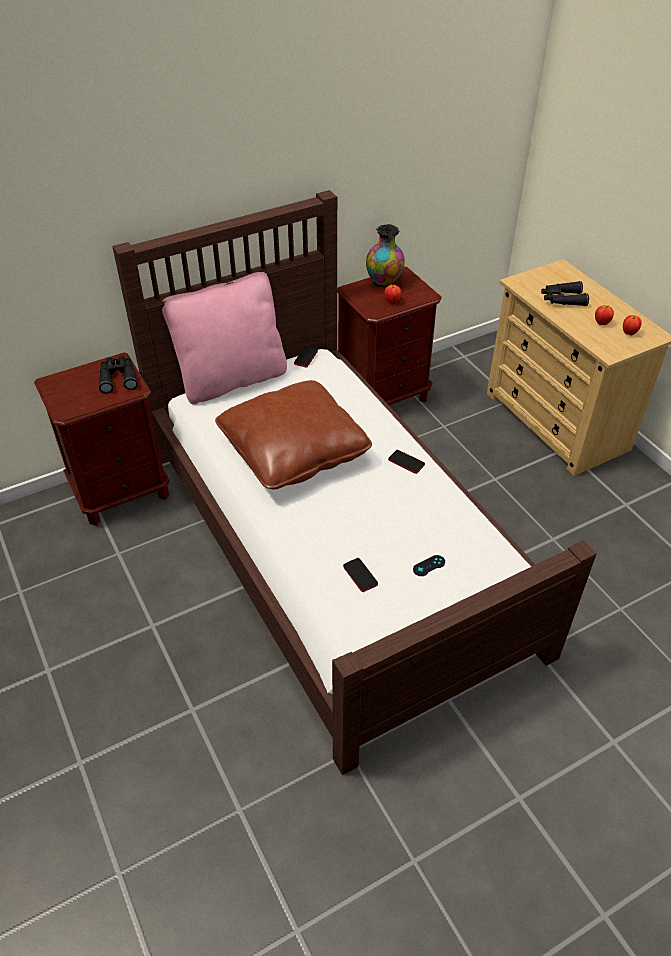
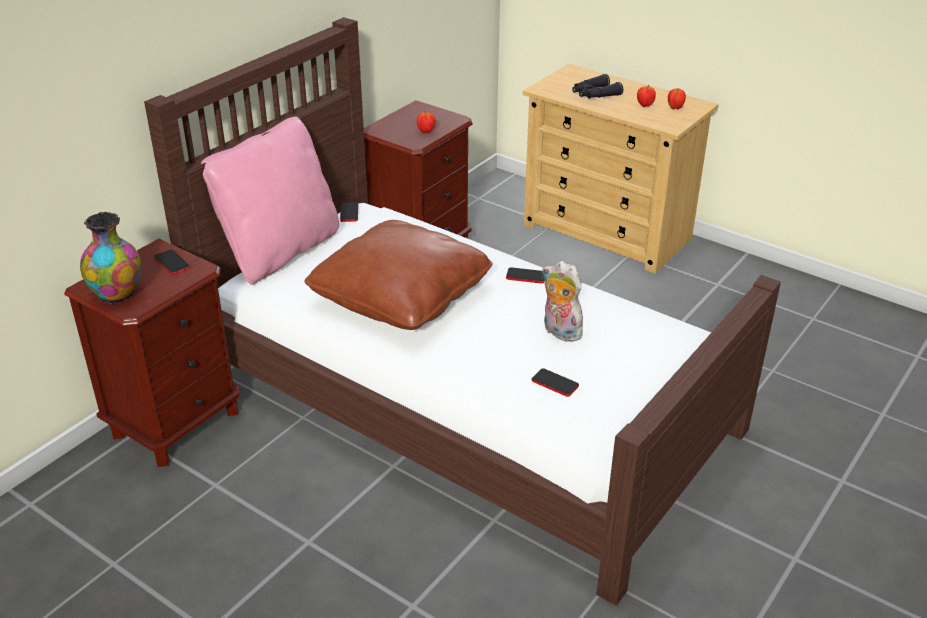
camera: 25 degrees left, 10 degrees down
(118, 378) = (172, 263): black binoculars -> phone
(384, 282) = (404, 117): vase -> vase (117, 294)
(397, 526) = (559, 332): none -> plush toy
(429, 566) = (615, 355): black game controller -> none

